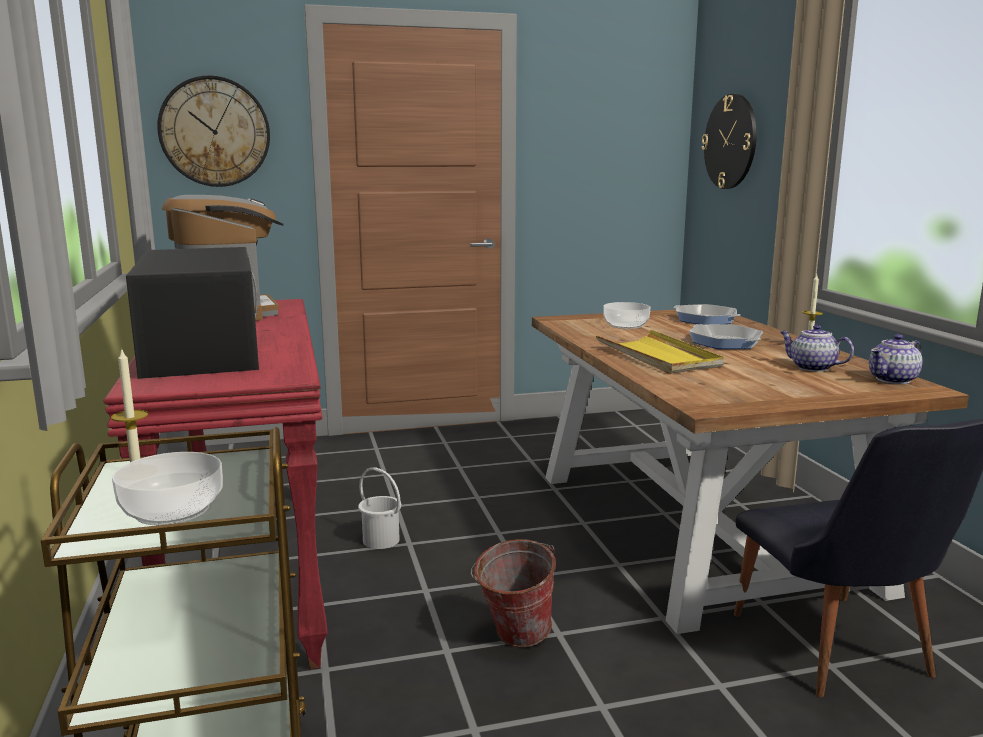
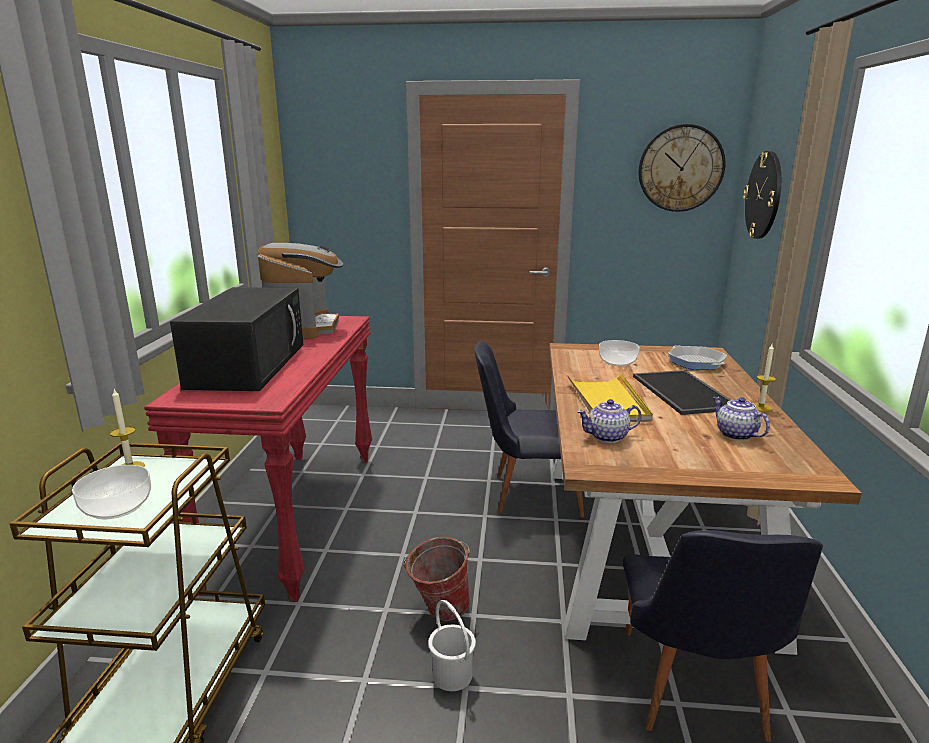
camera: 20 degrees right, 5 degrees up
(215, 132) = (339, 180): wall clock -> wall clock (680, 168)
(381, 540) = (397, 505): white bucket -> white bucket (451, 675)
(531, 503) = (526, 493): none -> black chair
(725, 342) = (685, 392): frying pan -> tray
(893, 379) = (801, 461): teapot -> teapot (608, 437)

